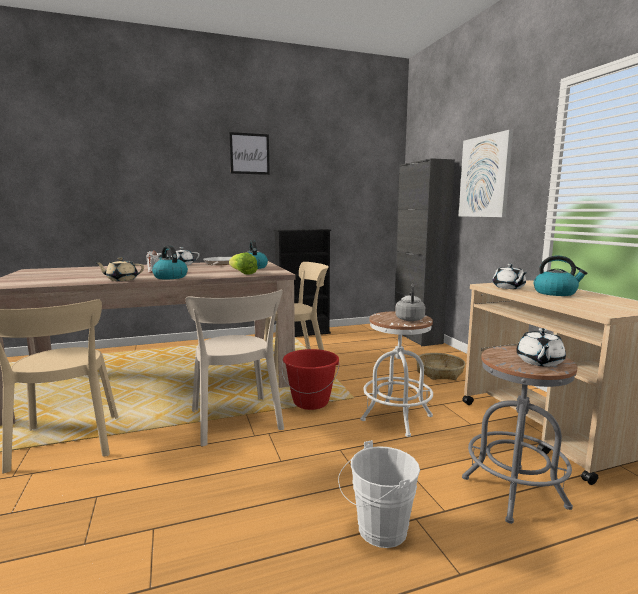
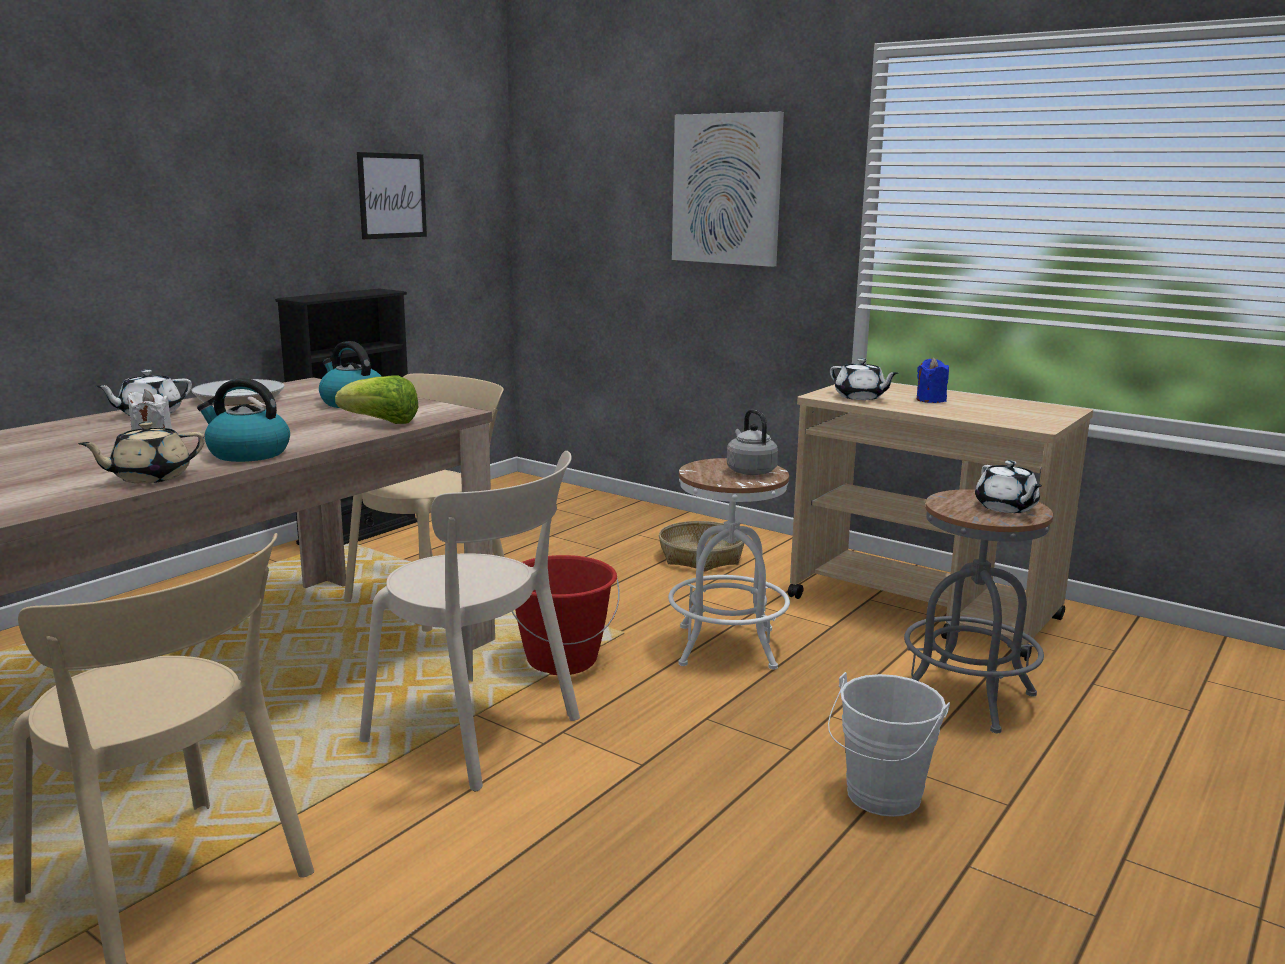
camera: 35 degrees left, 5 degrees up
(249, 153) = (203, 111): picture -> picture (392, 196)
(417, 337) = (590, 499): black cabinet -> none
(555, 293) = (931, 400): kettle -> blue candle

